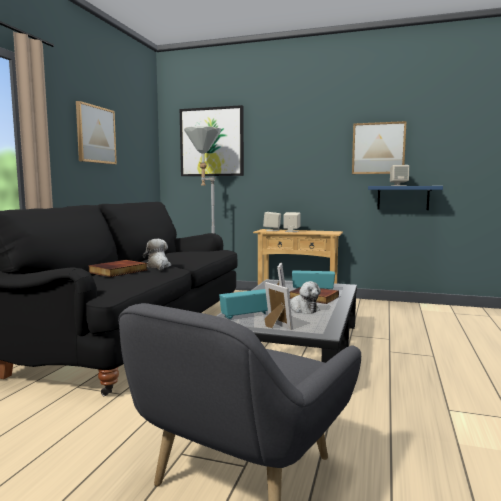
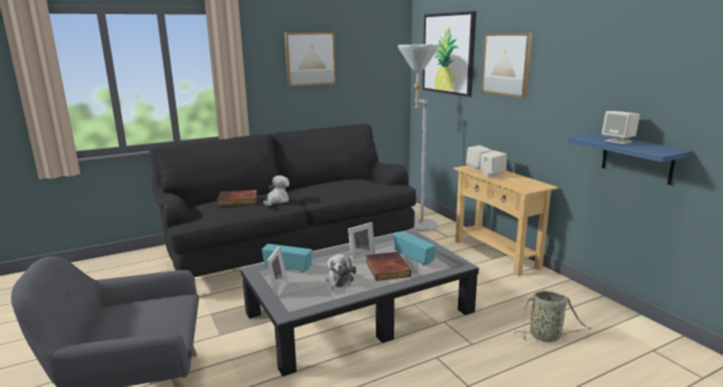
camera: 45 degrees right, 10 degrees up
(378, 148) = (613, 79): picture -> picture (506, 64)
(410, 323) = (547, 336): none -> basket

